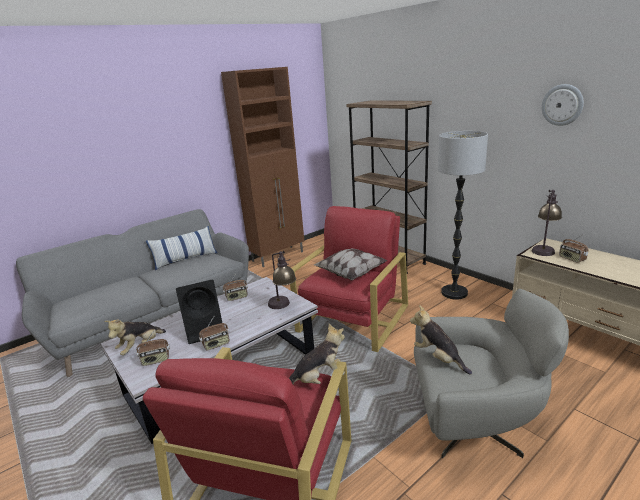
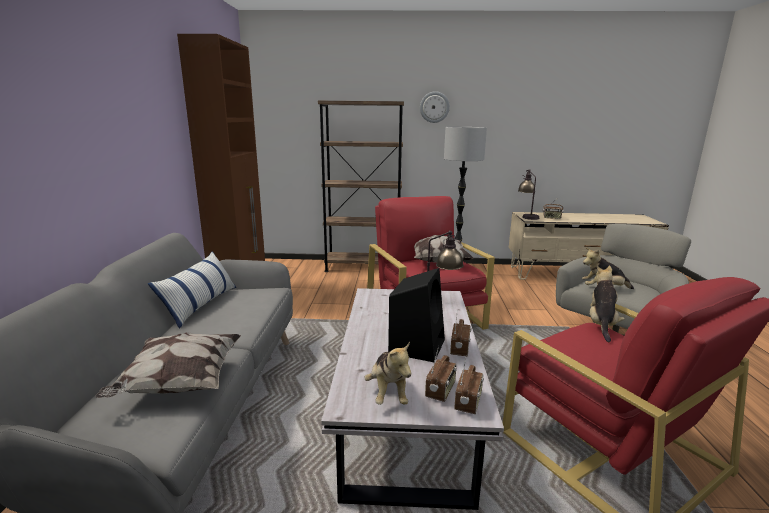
camera: 50 degrees left, 5 degrees down
(104, 299) = (179, 383): none -> pillow
(237, 297) = (374, 311): radio -> radio (468, 403)
(562, 105) = (519, 107): wall clock -> wall clock (434, 107)

